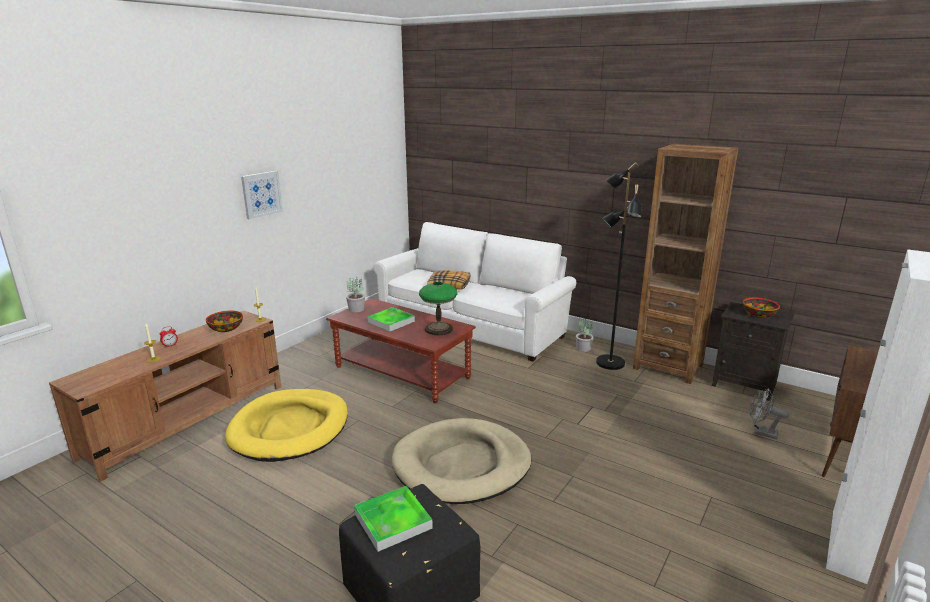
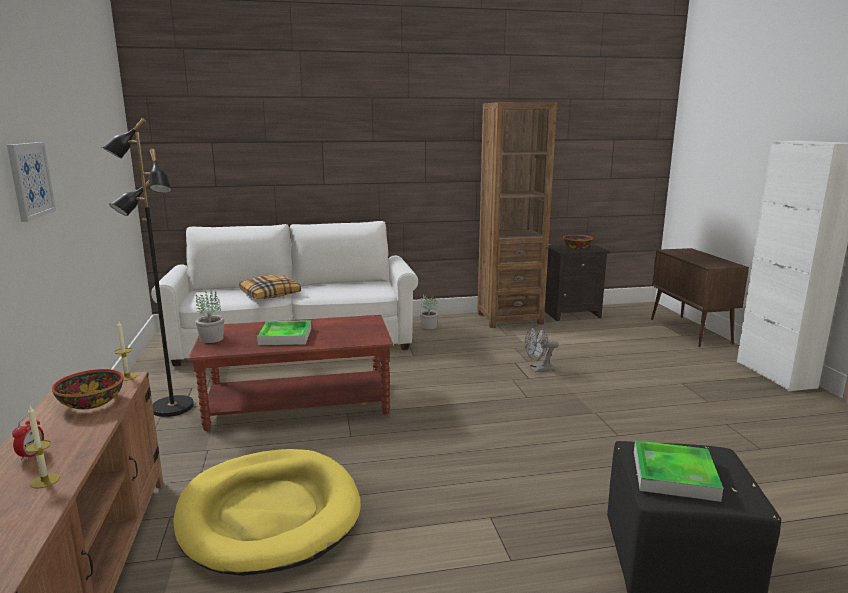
camera: 45 degrees left, 5 degrees down
(439, 329) = (354, 327): table lamp -> none
(462, 465) = (510, 448): beige dog bed -> none
(609, 363) = (467, 330): black floor lamp -> black floor lamp (171, 408)
(761, 432) = (631, 337): grey fan -> grey fan (538, 370)

